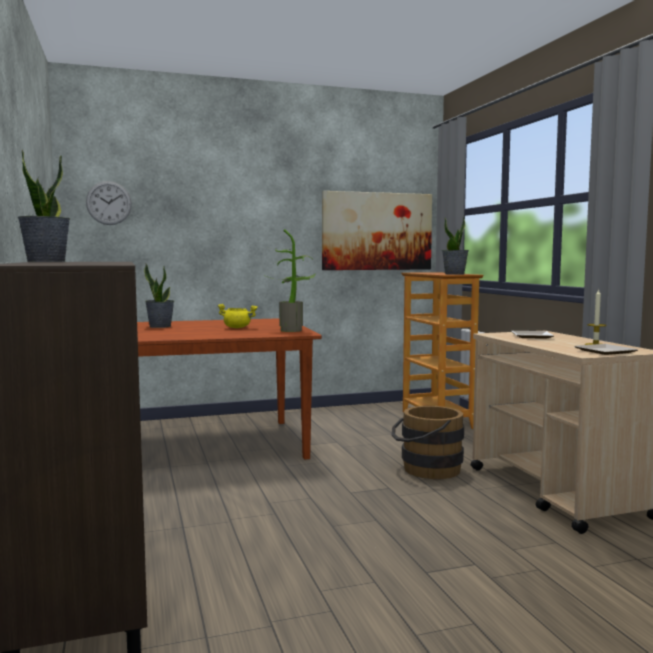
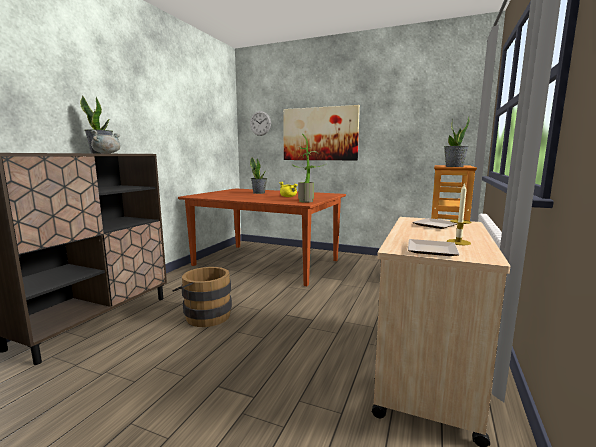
camera: 40 degrees right, 5 degrees up
(95, 262) = (107, 153): none -> grey cooking pot
(377, 231) = (429, 133): picture -> picture (320, 134)
(426, 470) = (361, 316): brown bucket -> brown bucket (204, 315)

